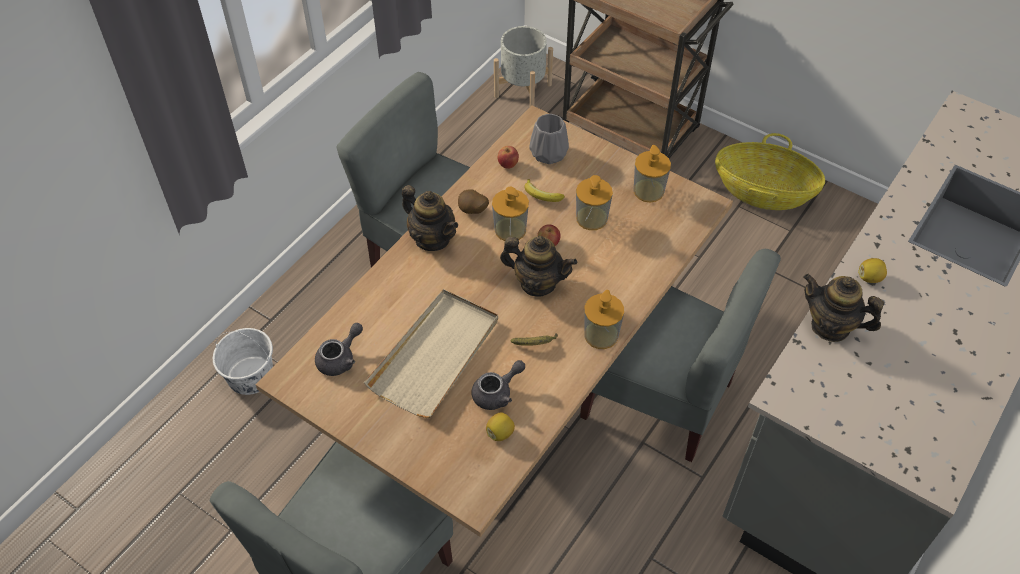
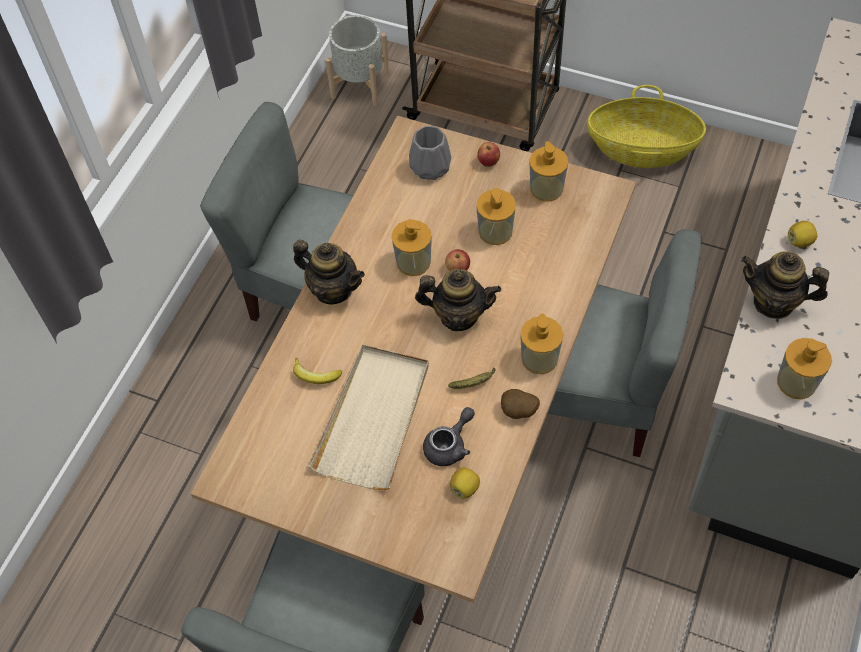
camera: 10 degrees left, 5 degrees up
(250, 375) = (152, 467): white bucket -> none
(340, 358) = (273, 444): grey teapot -> none
(472, 211) = (367, 249): potato -> potato (518, 412)
(508, 164) = (391, 189): apple -> apple (488, 162)
(541, 195) = (436, 216): banana -> banana (315, 375)
(833, 401) = (796, 382): none -> soap dispenser

